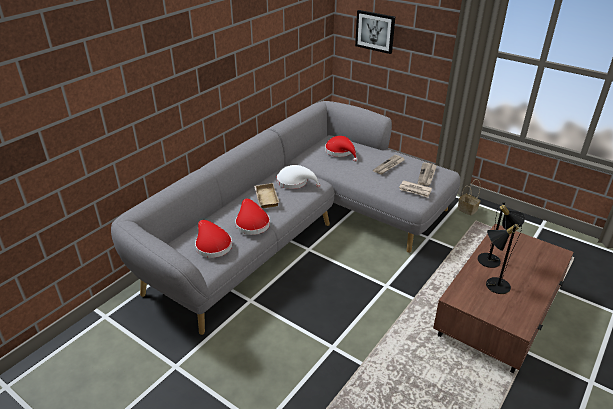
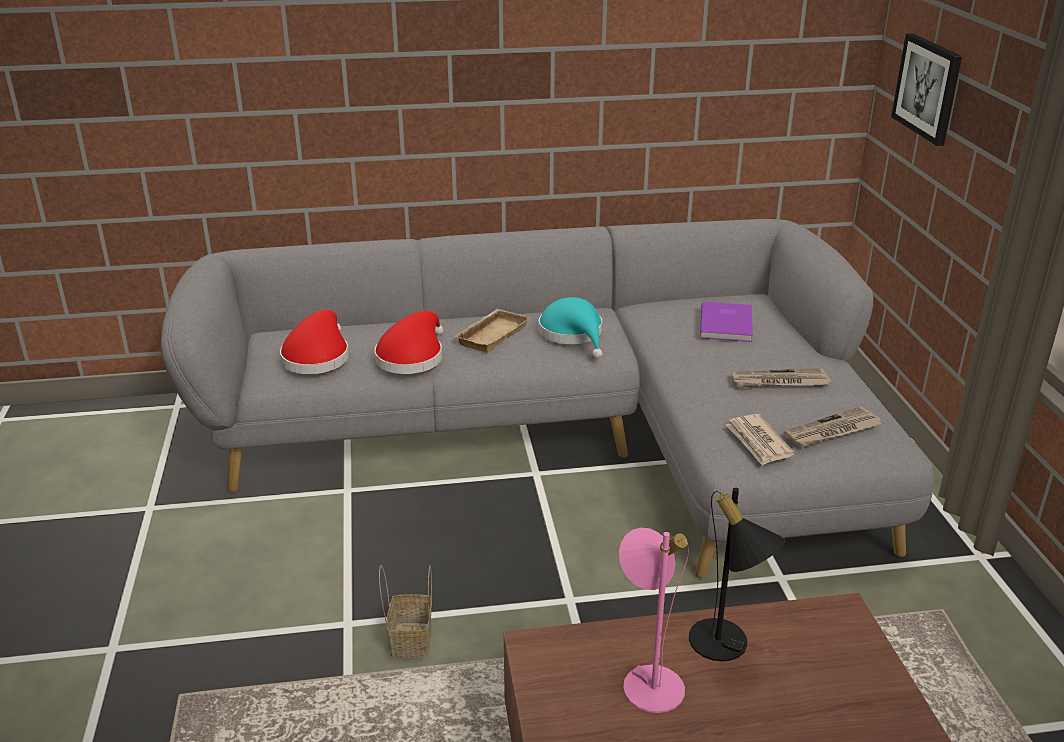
camera: 45 degrees right, 5 degrees down
(295, 182) = (573, 334): white hat -> turquoise hat
(340, 152) = (727, 324): red hat -> purple book
(466, 209) = (955, 580): basket -> basket (410, 638)
(493, 284) = (649, 679): black table lamp -> pink table lamp

